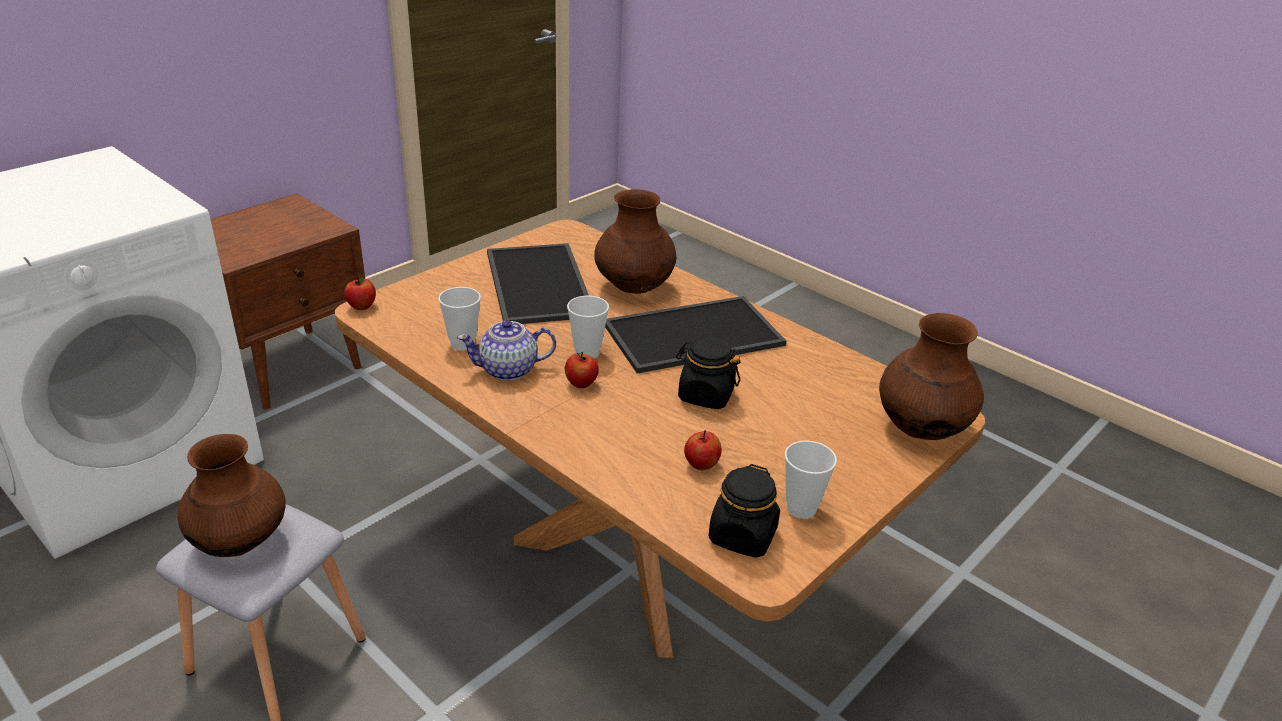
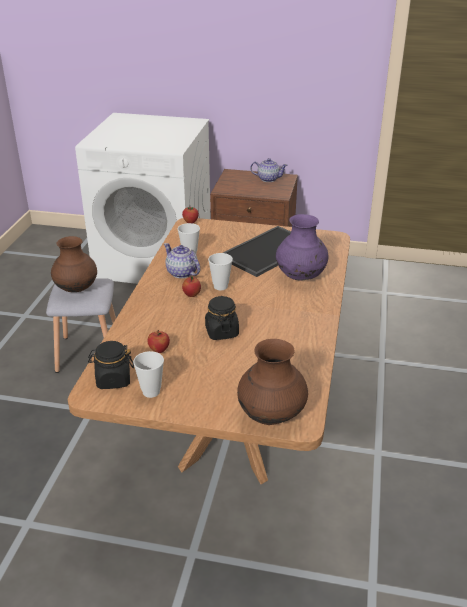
camera: 60 degrees right, 0 degrees up
(269, 216) = (268, 179): none -> teapot
(634, 288) = (300, 277): brown vase -> purple vase
(692, 336) = (275, 310): tray -> none

